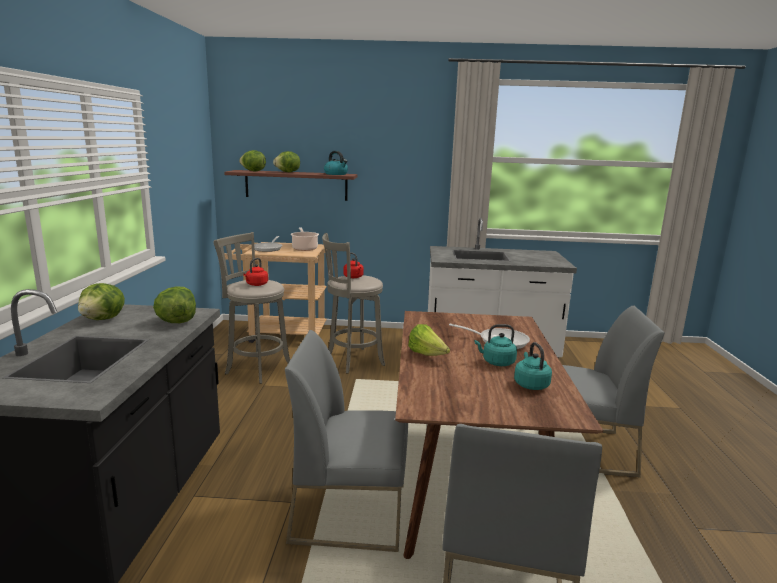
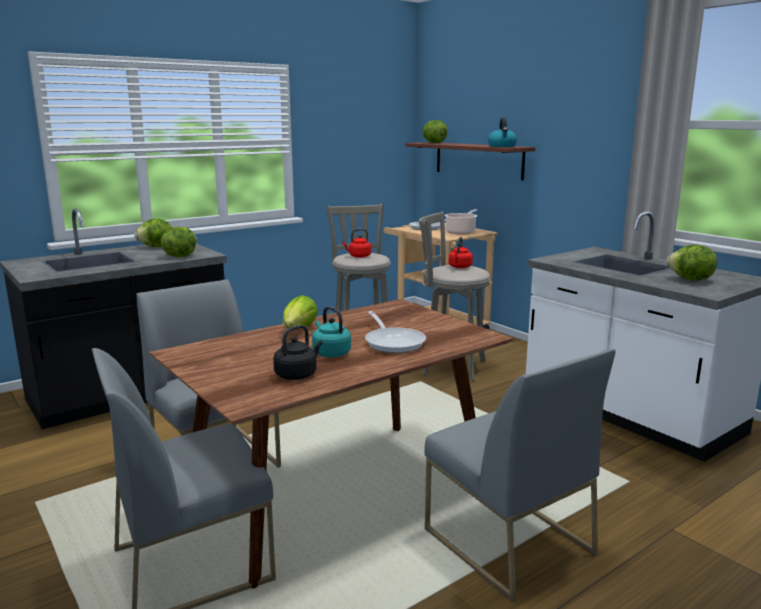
camera: 50 degrees right, 0 degrees up
(288, 172) = (462, 144): lettuce -> lettuce (690, 280)
(530, 384) = (297, 374): turquoise kettle -> black kettle

